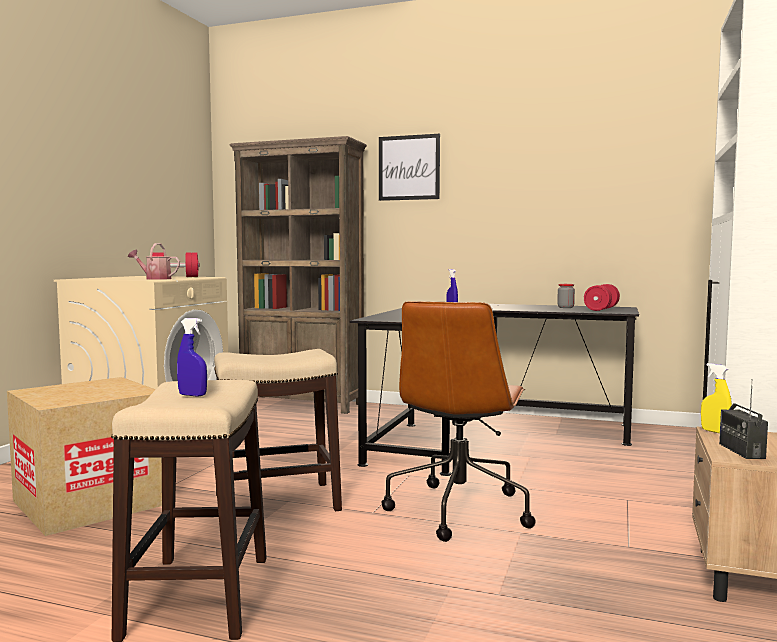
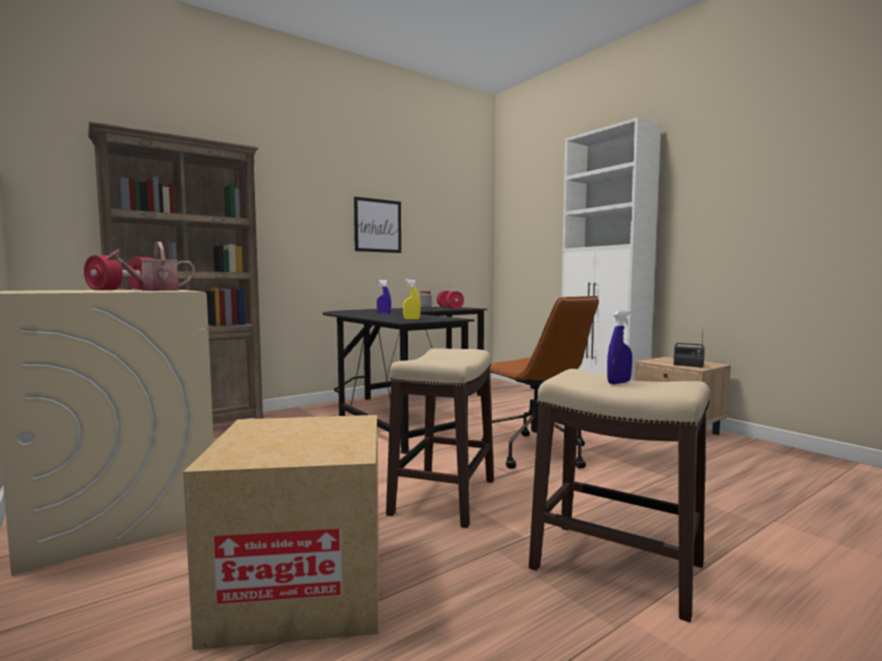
camera: 55 degrees left, 0 degrees up
(409, 167) = (284, 187): picture -> picture (378, 225)
(715, 431) = (650, 361): yellow spray bottle -> yellow spray bottle (411, 319)

